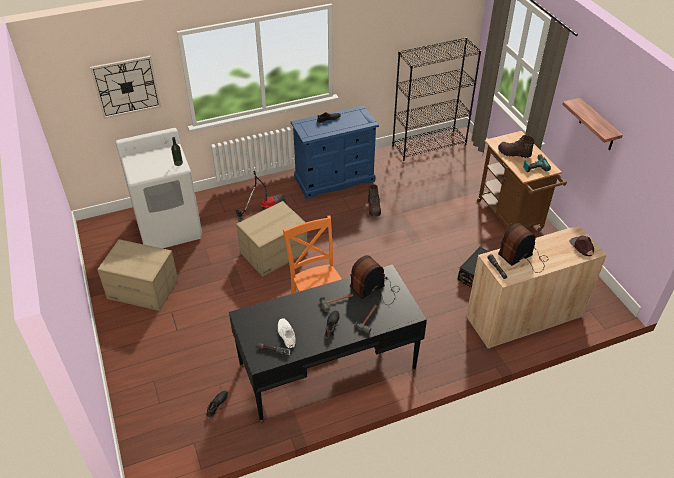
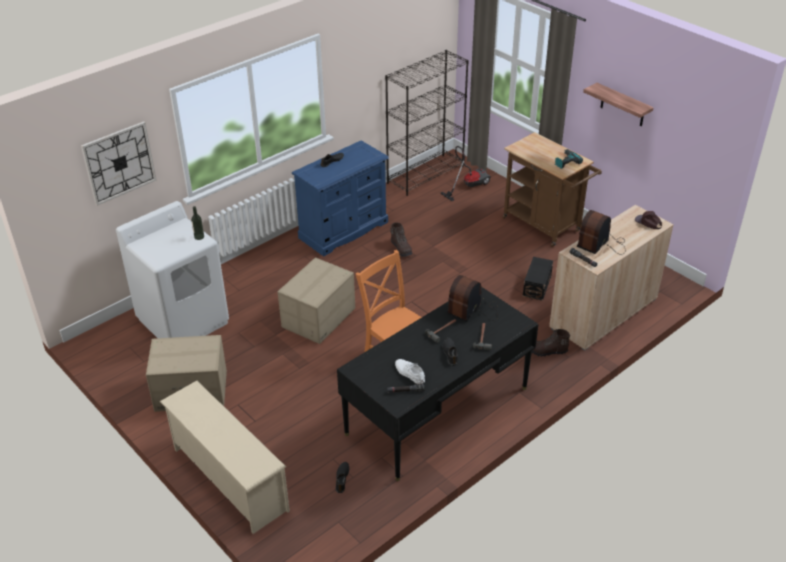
camera: 20 degrees left, 5 degrees down
(130, 375) = (228, 479): none -> beige shoe rack
(266, 209) = (284, 276): vacuum cleaner -> vacuum cleaner (468, 185)
(514, 153) = (540, 154): brown boot -> brown boot (547, 351)

